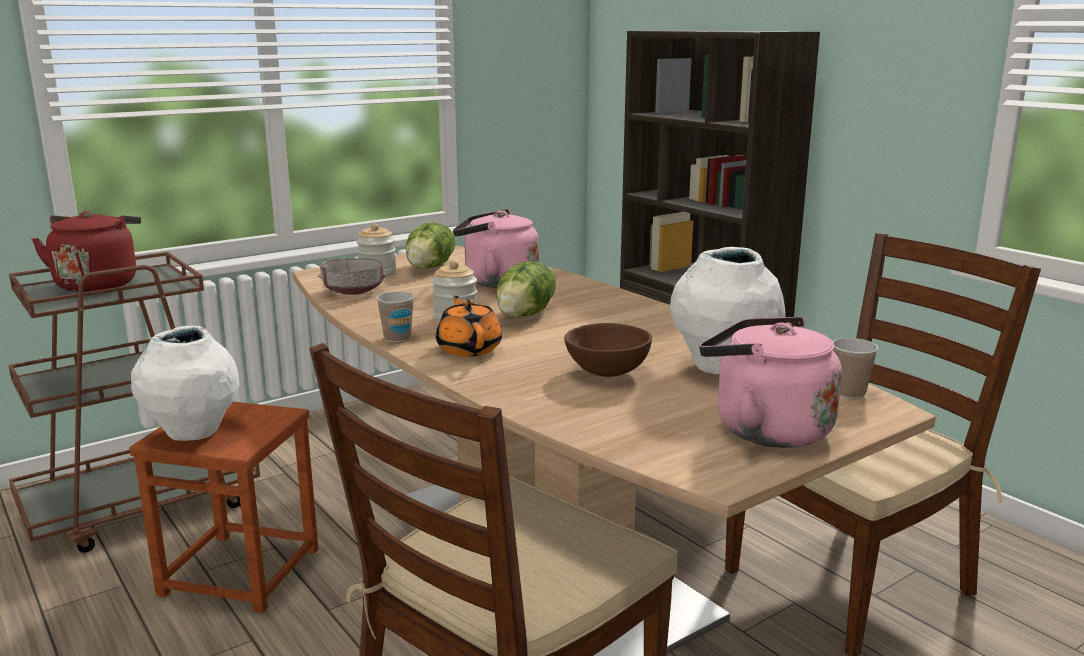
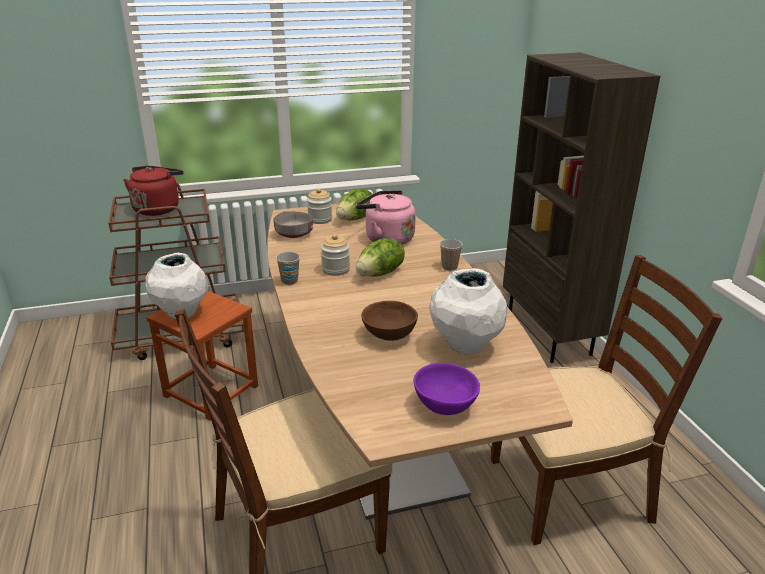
camera: 20 degrees right, 10 degrees up
(469, 349) = (323, 298): orange teapot -> none
(765, 429) = (445, 405): pink kettle -> purple bowl
(849, 393) = (530, 386): cup -> cup (449, 267)

